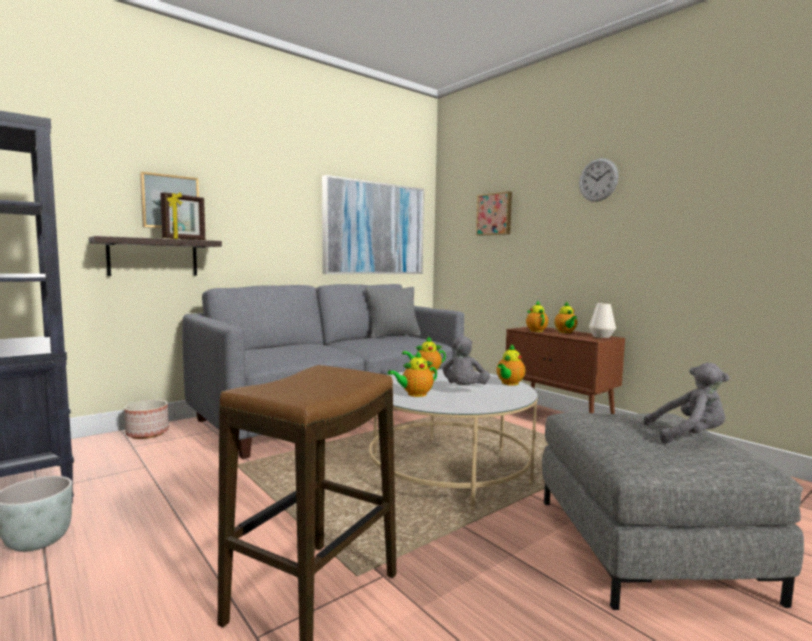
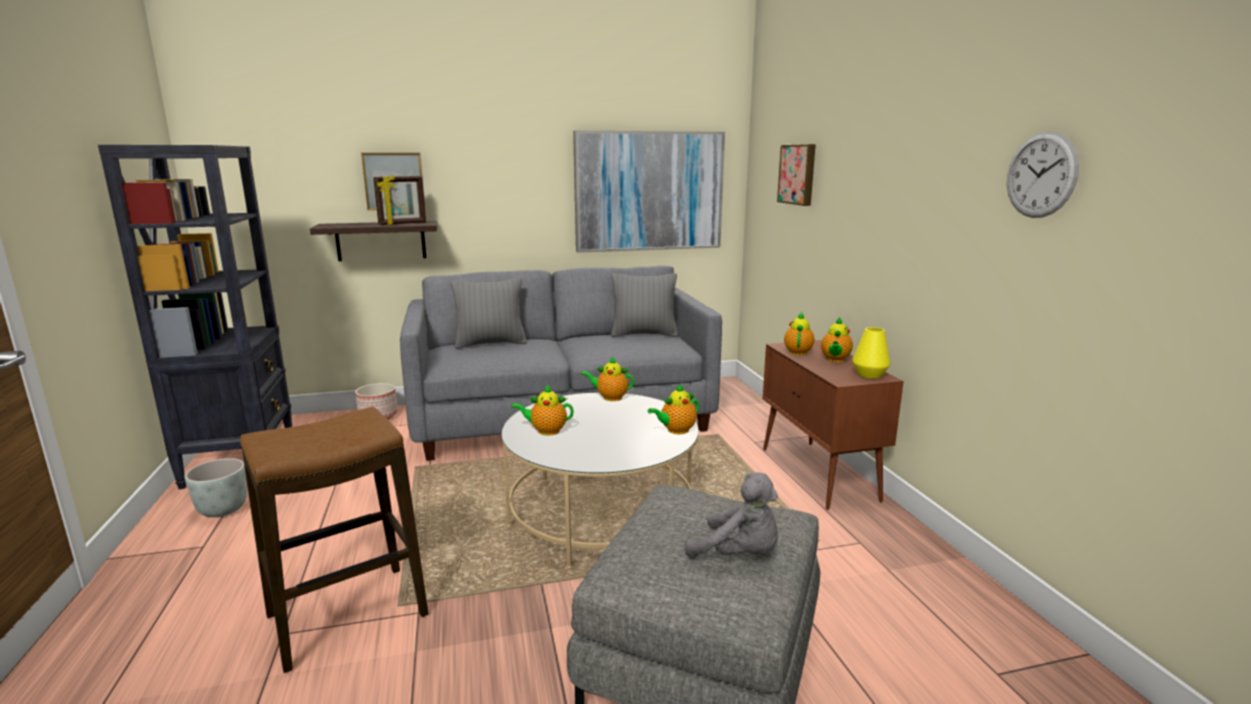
camera: 25 degrees right, 10 degrees up
(278, 347) = (491, 343): none -> grey pillow
(464, 390) = (608, 433): grey plush toy -> none
(598, 180) = (900, 140): wall clock -> wall clock (1041, 175)
(601, 336) = (869, 375): white vase -> yellow vase

